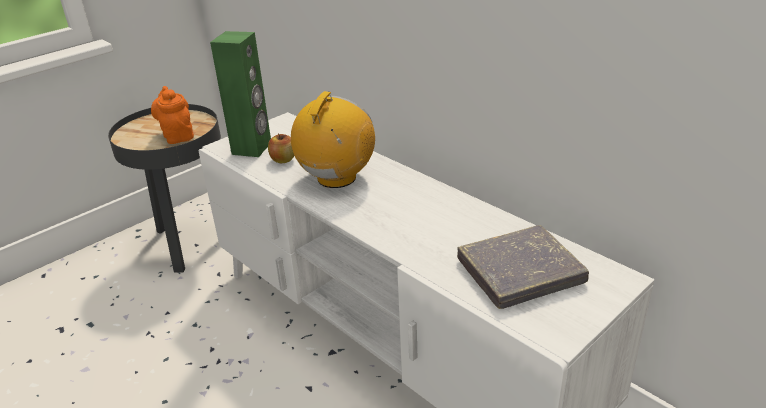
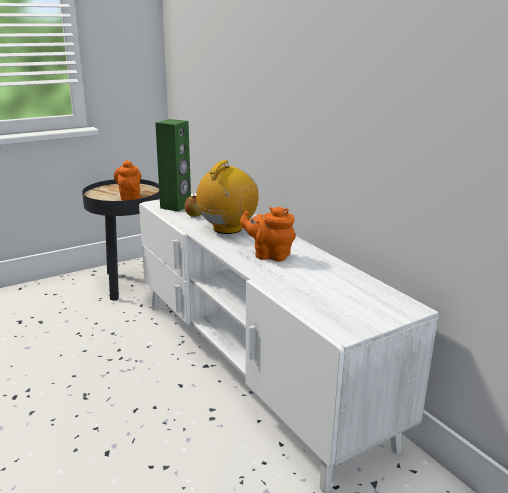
camera: 10 degrees right, 10 degrees down
(410, 217) = (269, 255): none -> orange teapot
(520, 272) = (335, 294): grey book -> none

